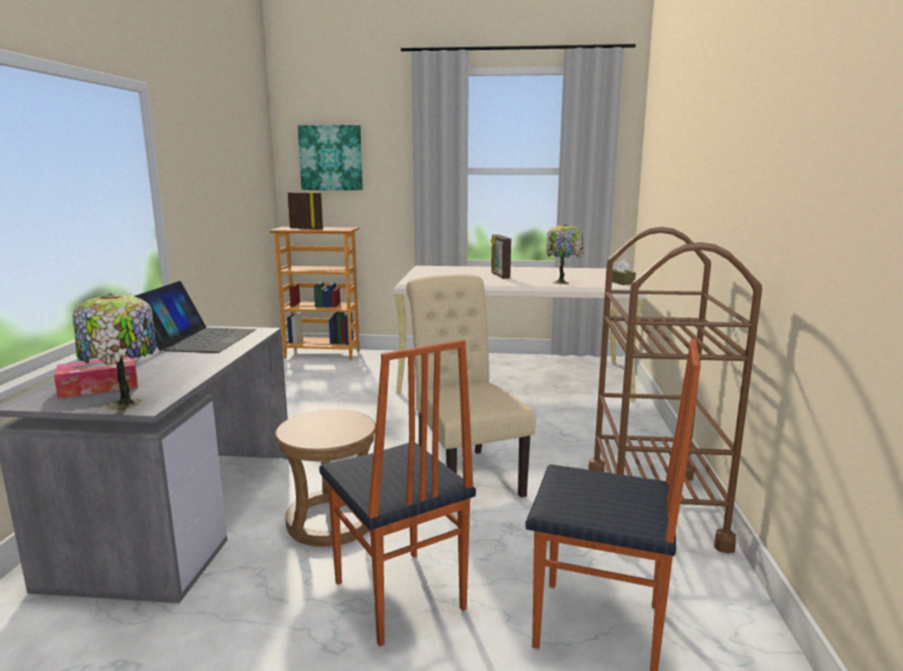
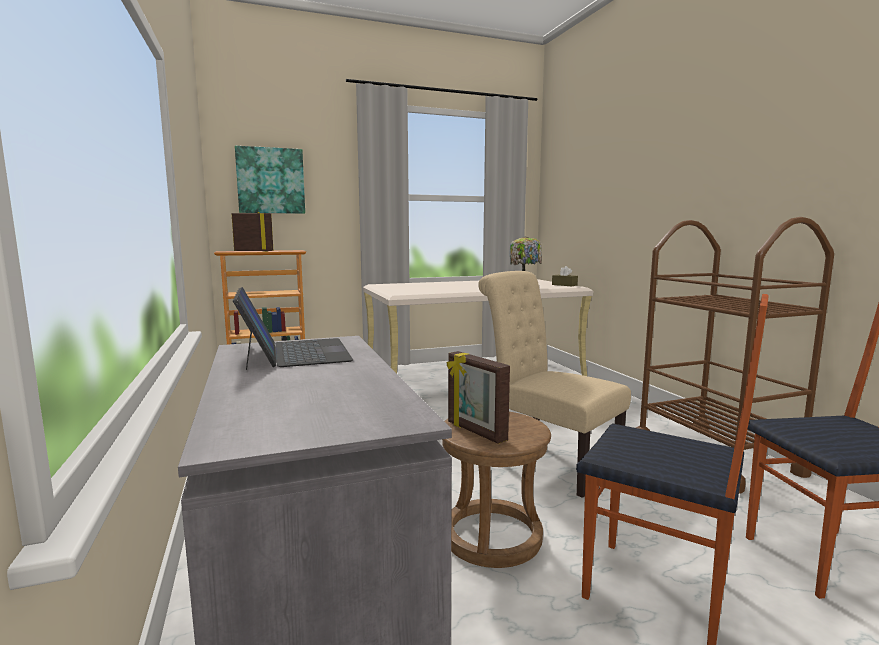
camera: 25 degrees left, 5 degrees down
(99, 387) = (291, 412): tissue box -> none
(125, 405) = (381, 424): table lamp -> none
(499, 276) = (462, 286): picture frame -> picture frame (475, 432)

